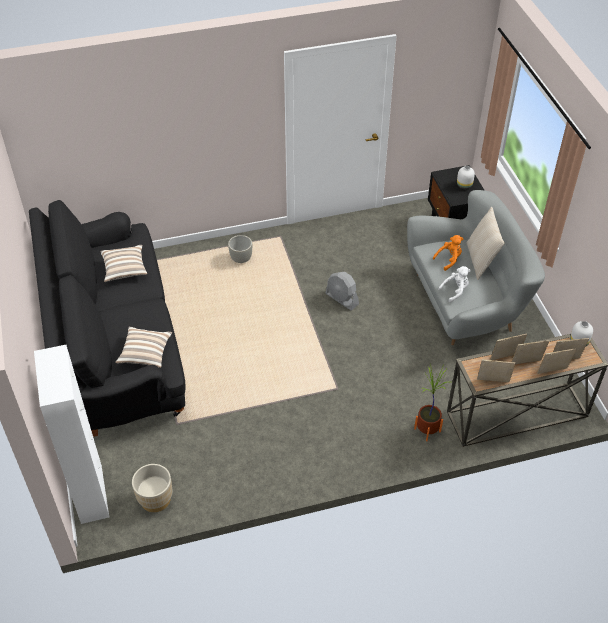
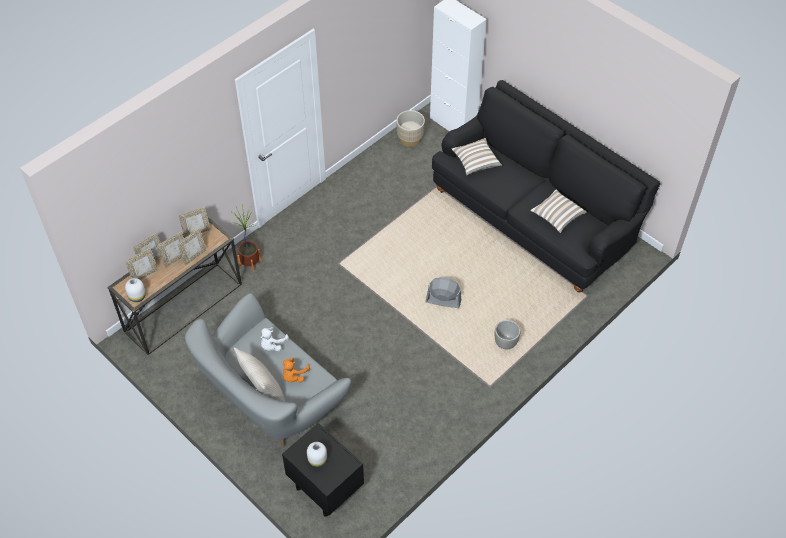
camera: 150 degrees right, 5 degrees up
(342, 299) = (385, 345): grey fan -> grey fan (443, 301)

